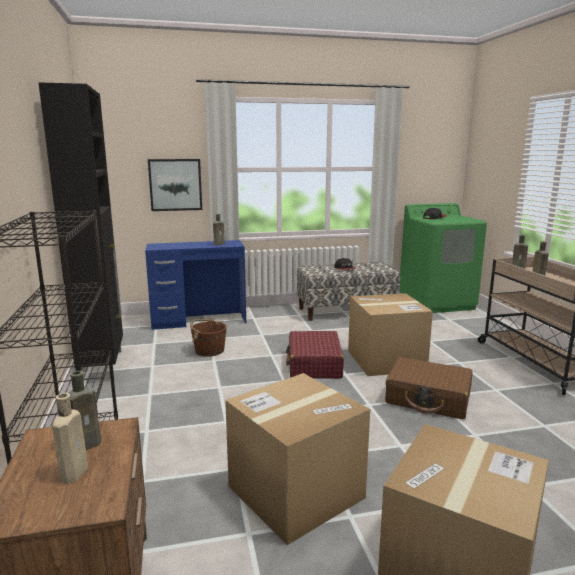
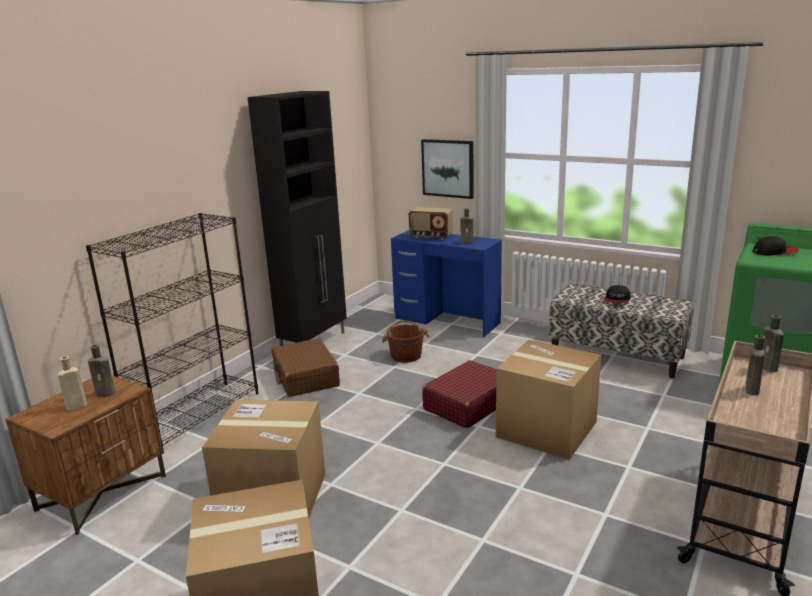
camera: 45 degrees right, 5 degrees up
(179, 245) = (431, 237): none -> radio
(428, 398) = (510, 486): brown suitcase -> brown suitcase (305, 377)

